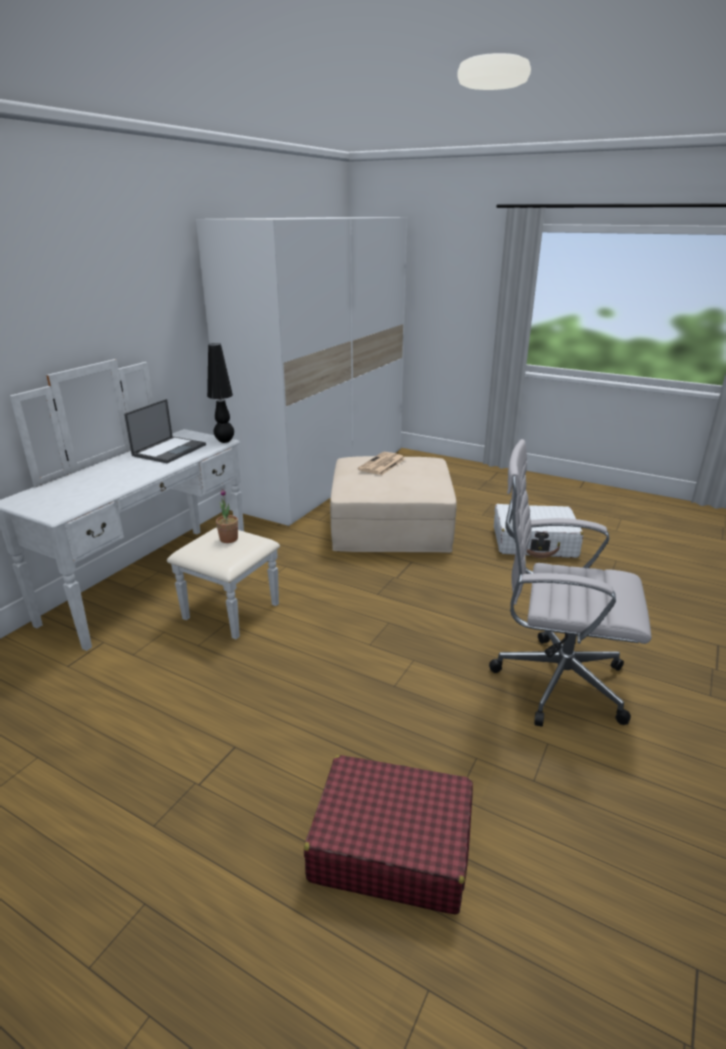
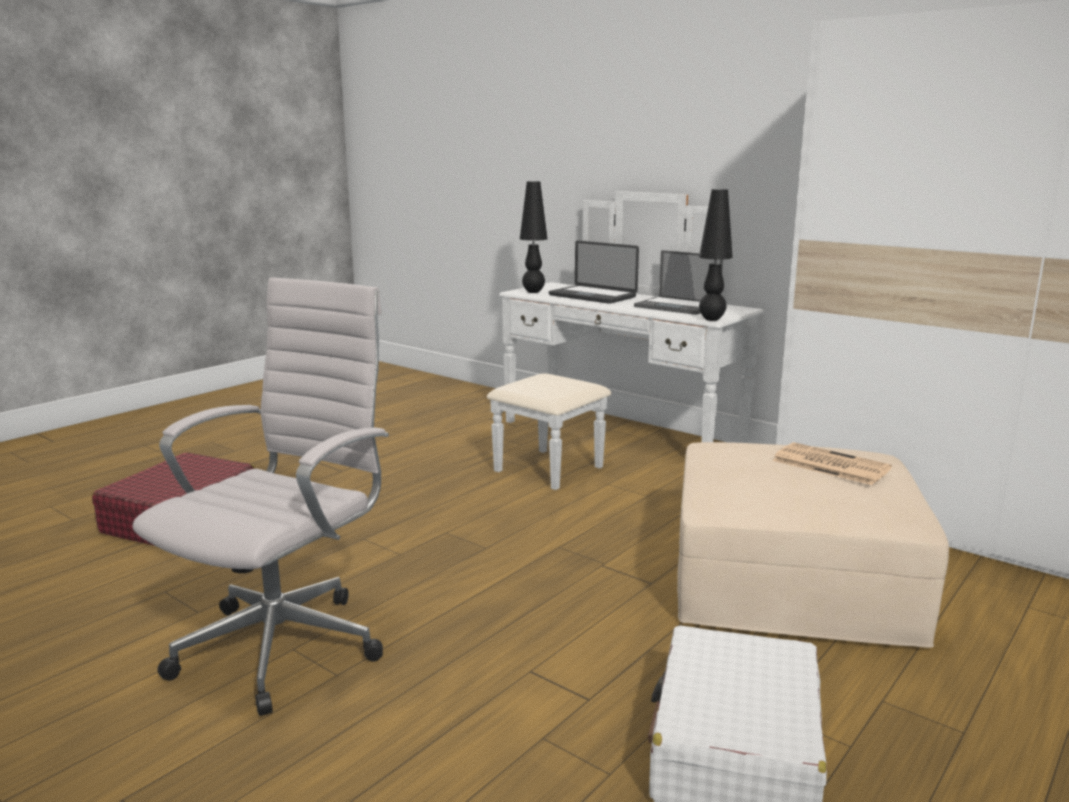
camera: 100 degrees right, 10 degrees down
(63, 506) = (533, 292): none -> black table lamp
(104, 479) = (592, 296): none -> laptop
(229, 539) = (557, 384): potted plant -> none

